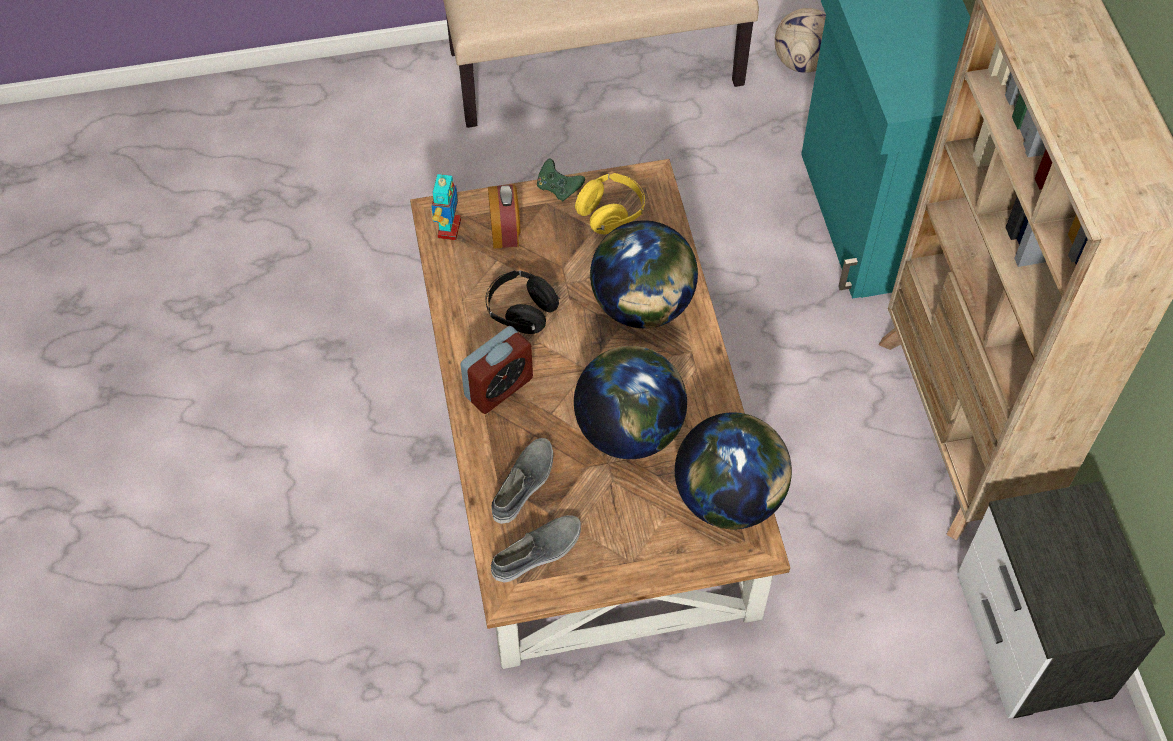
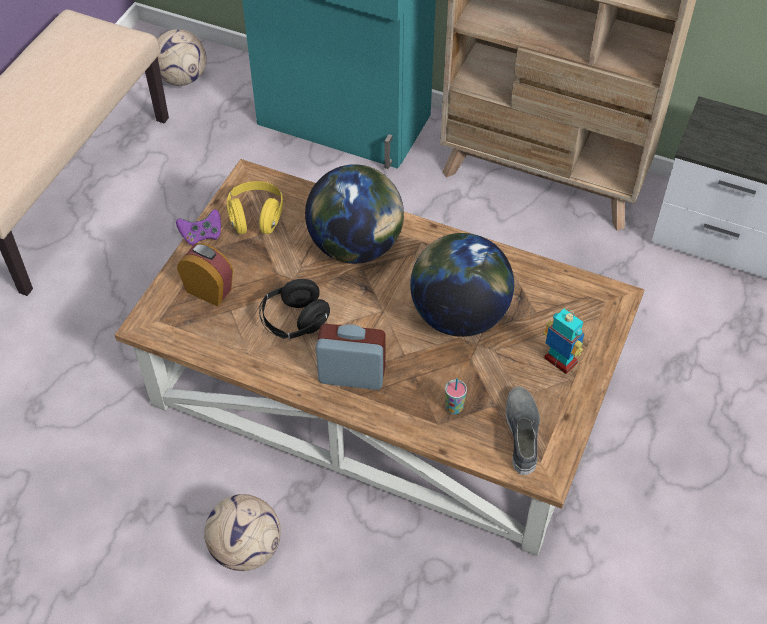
camera: 55 degrees left, 5 degrees down
(350, 440) = (245, 548): none -> football
(448, 228) = (169, 324): toy robot -> toy robot (560, 361)
(498, 387) = (352, 375): alarm clock -> alarm clock turned 75 degrees counterclockwise
(524, 484) = (454, 408): grey shoe -> cup
(558, 188) = (201, 235): green game controller -> purple game controller
(729, 497) = (562, 290): globe -> none

